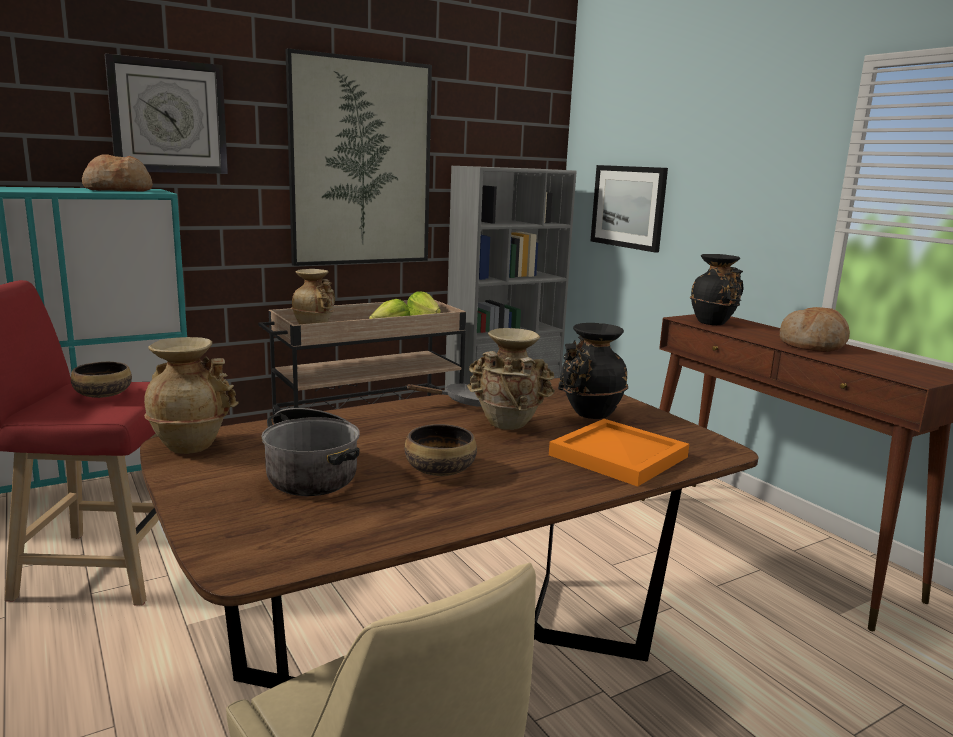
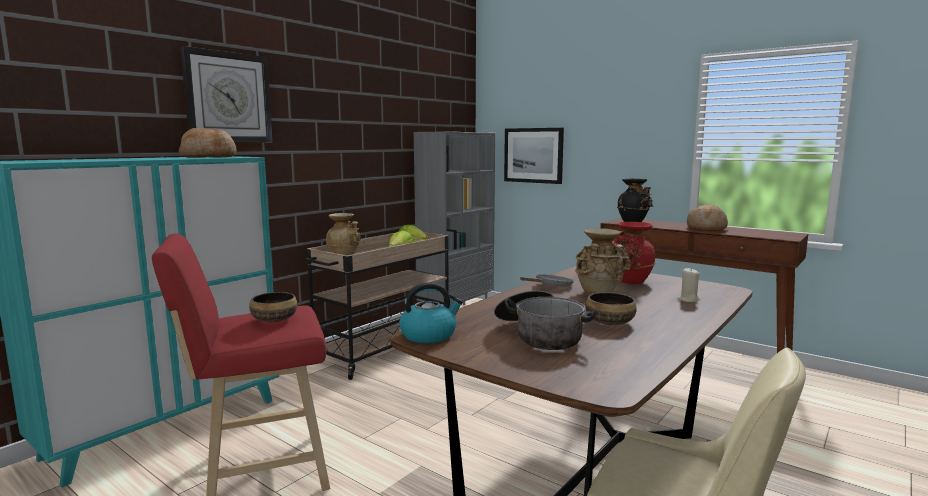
camera: 20 degrees left, 5 degrees down
(191, 445) = (429, 335): beige vase -> kettle
(361, 163) = (358, 132): picture -> none
(589, 413) = (629, 281): black vase -> red vase
(620, 456) = (688, 300): orange tray -> beige candle

